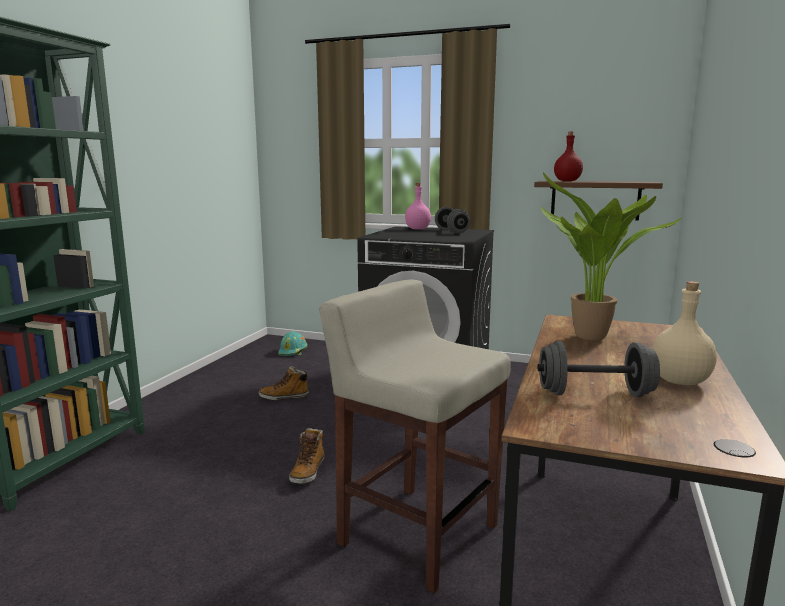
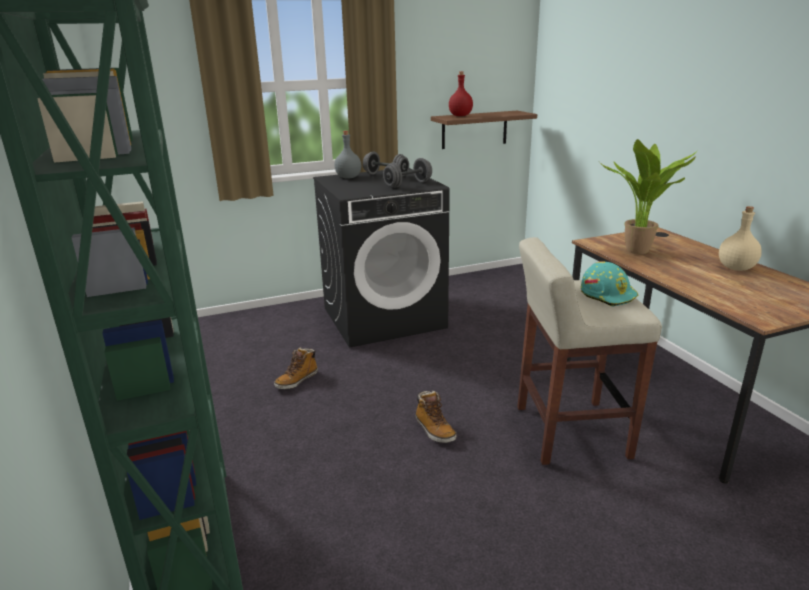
camera: 40 degrees left, 10 degrees up
(293, 351) = (217, 334): turquoise hard hat -> turquoise hard hat (608, 295)
(417, 229) = (348, 177): pink bottle -> grey bottle
(594, 394) = (731, 290): grey dumbbell -> grey dumbbell (408, 184)

